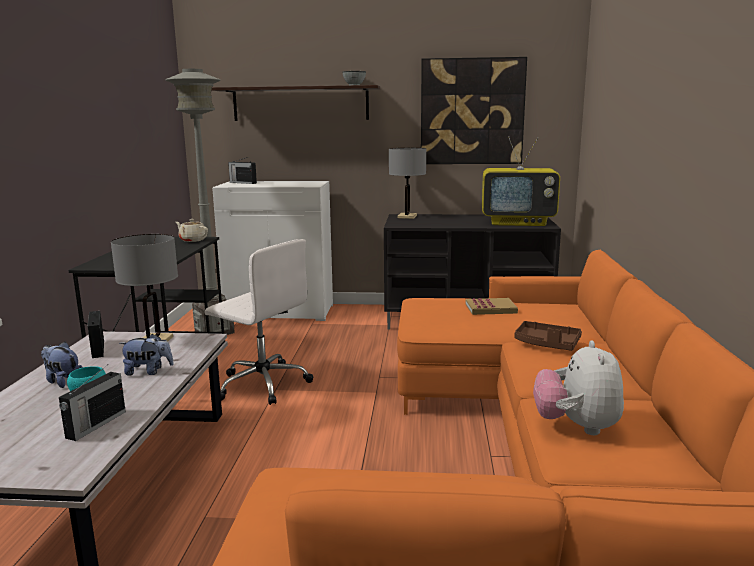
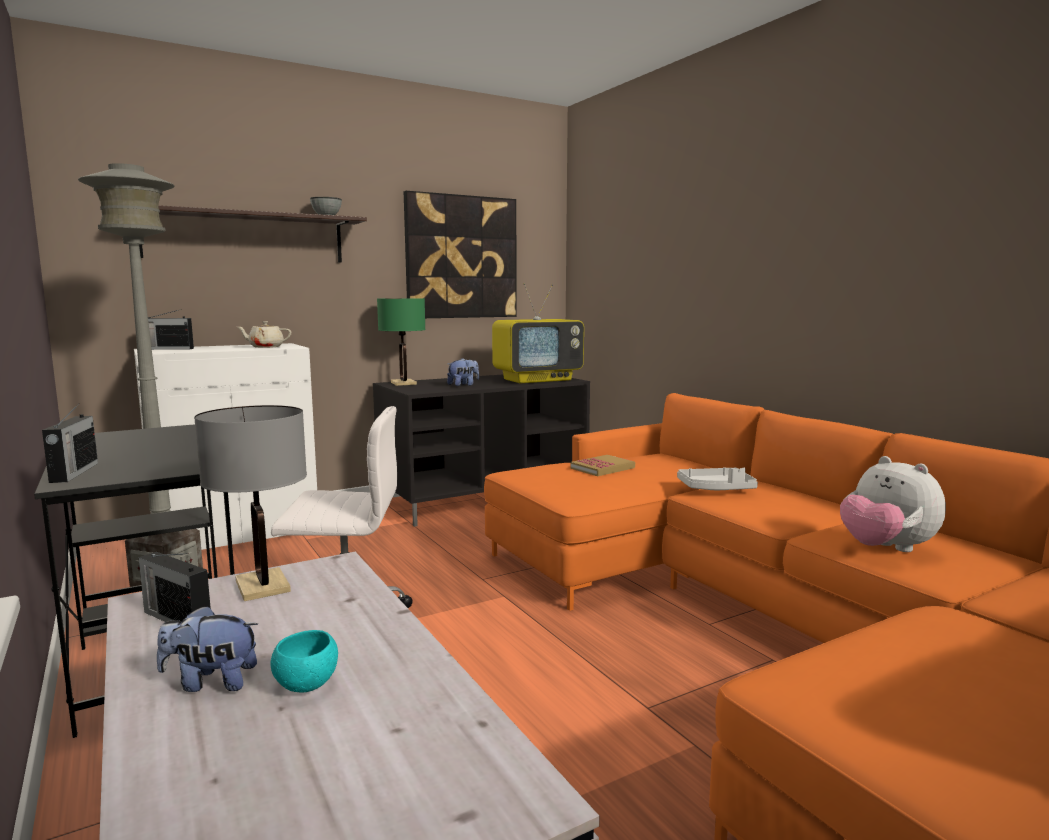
camera: 35 degrees left, 5 degrees down
(95, 425) = (415, 721): radio -> radio (73, 473)
(148, 371) = (341, 625): plush toy -> plush toy (463, 385)
(192, 240) = (169, 431): beige teapot -> beige teapot (265, 347)
(407, 216) = (403, 383): grey table lamp -> green table lamp
(547, 344) = (716, 489): brown tray -> grey tray

